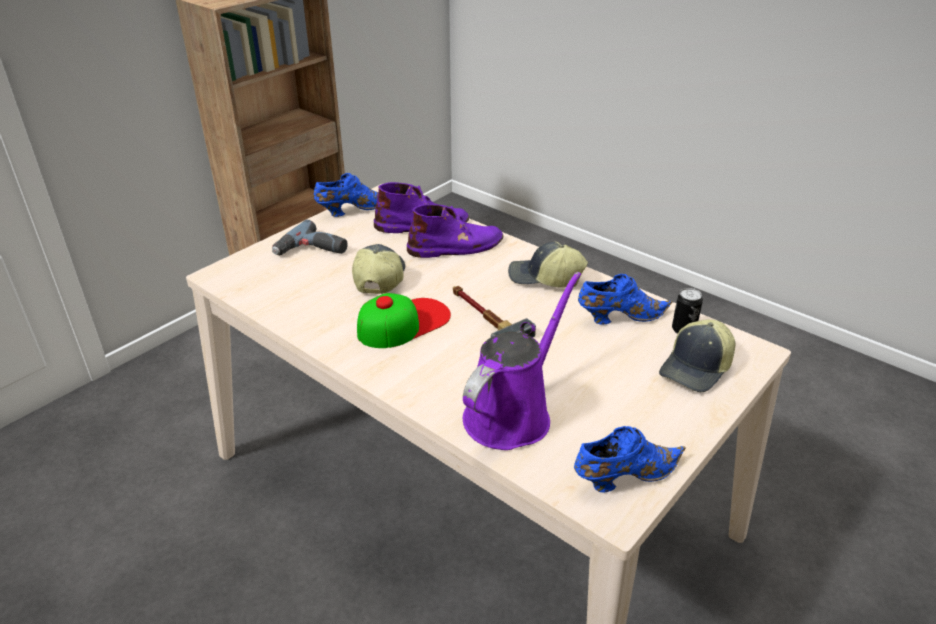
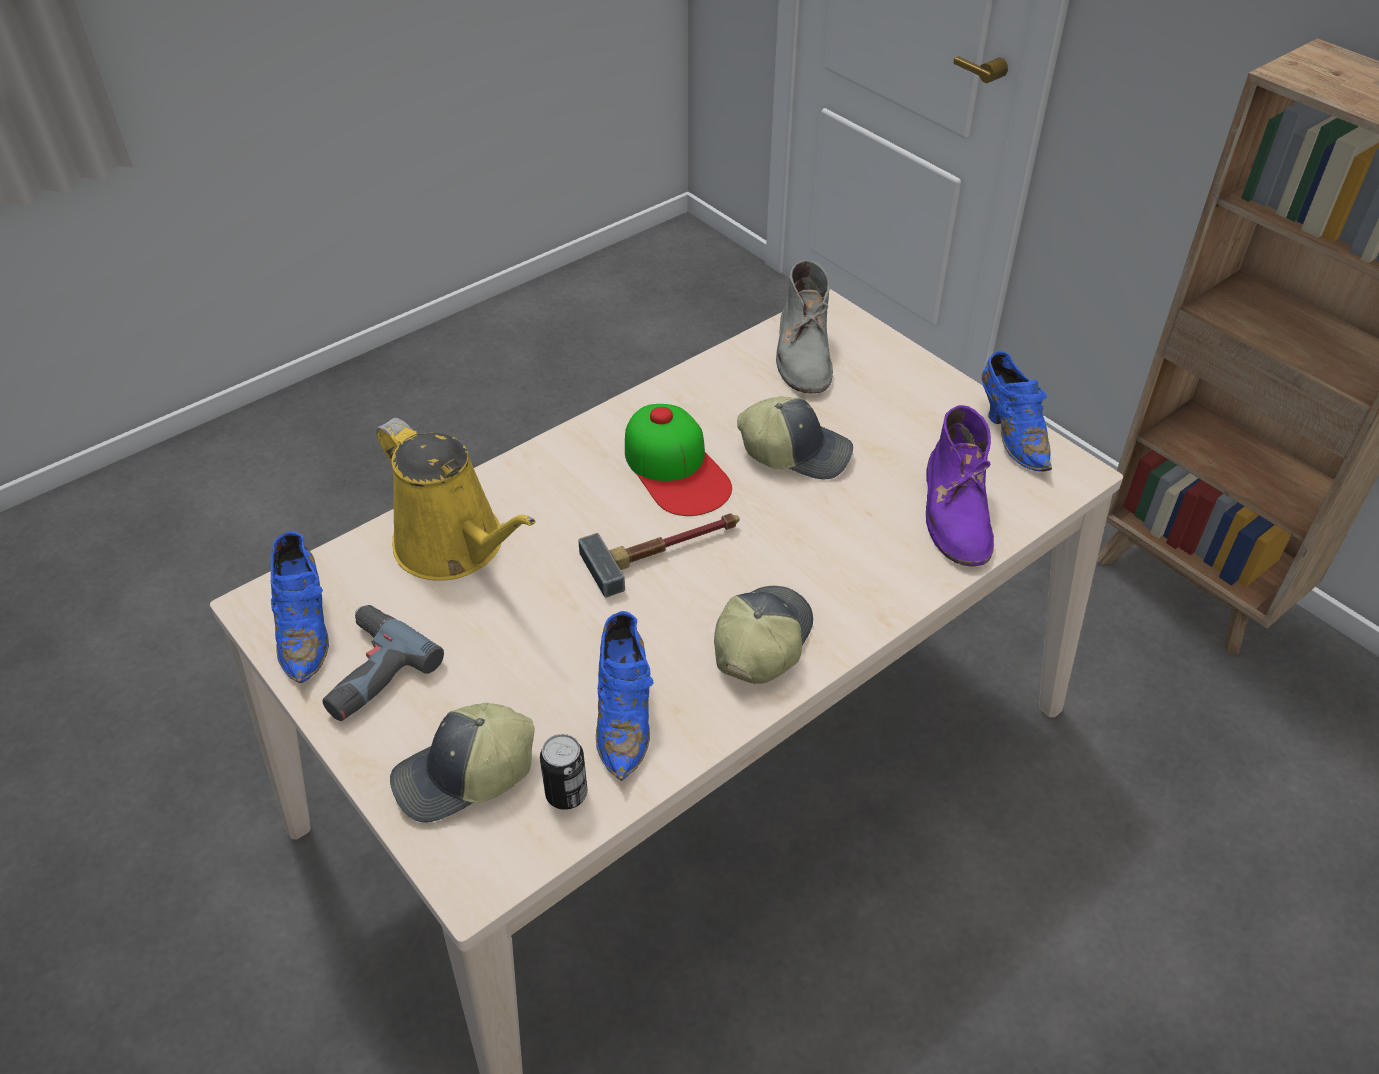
camera: 100 degrees right, 10 degrees up
(268, 281) = (804, 353): none -> grey boot
(311, 251) = (881, 390): power drill -> power drill (366, 671)
(456, 246) = (879, 545): purple boot -> none
(512, 413) = (456, 547): purple watering can -> yellow watering can
(697, 368) = (465, 777): cap -> cap turned 75 degrees counterclockwise

